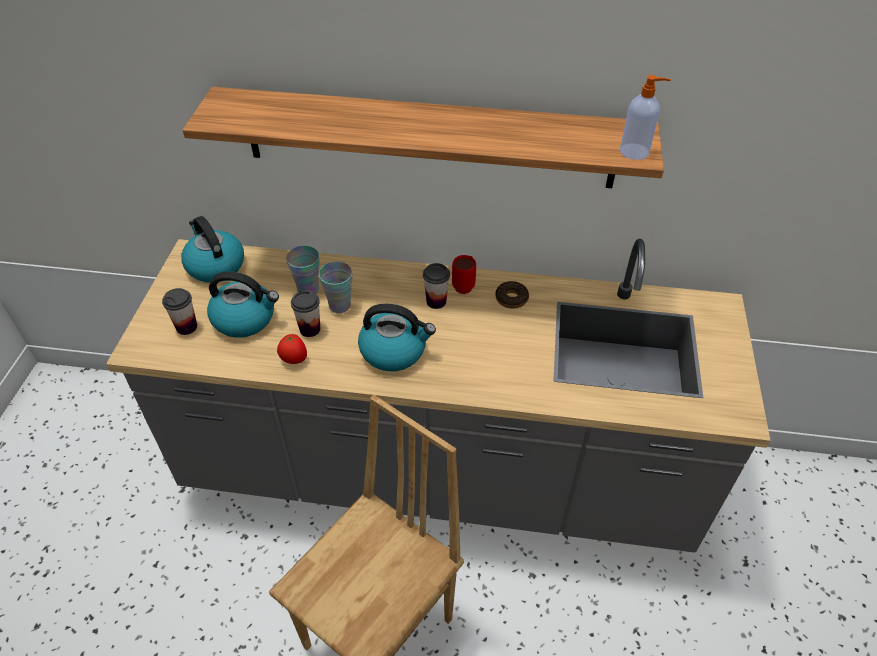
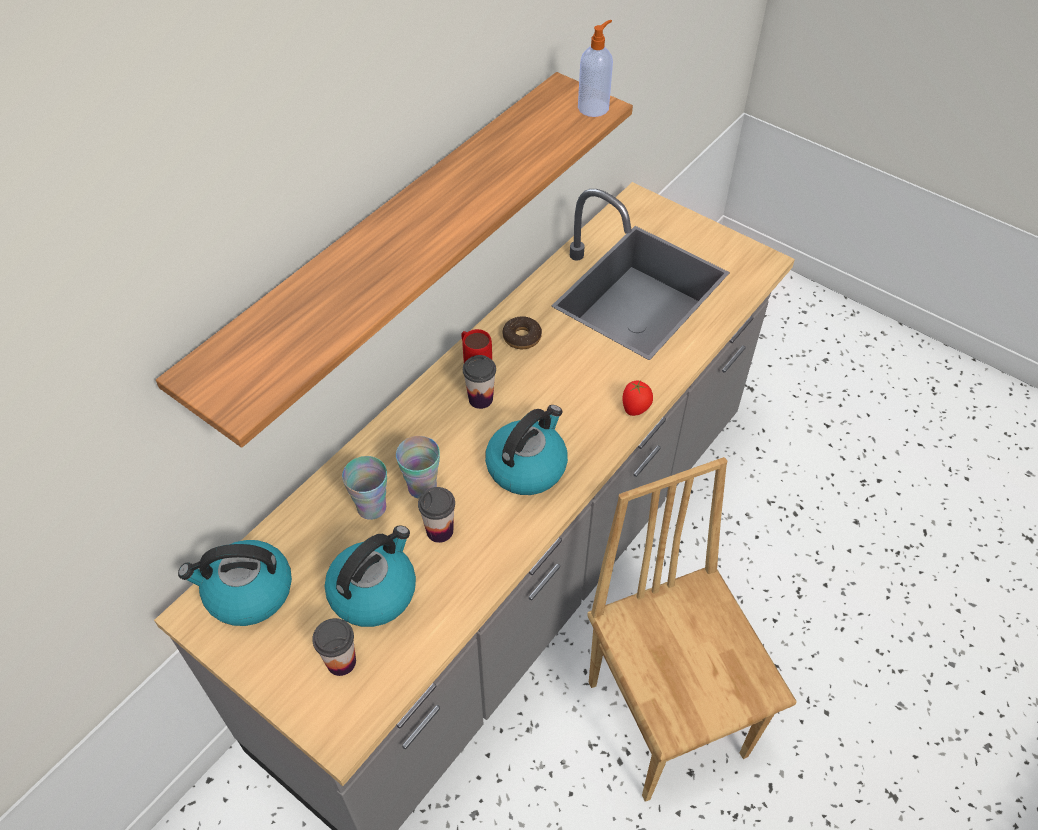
camera: 60 degrees left, 5 degrees up
(294, 360) = (477, 564): tomato -> tomato (635, 409)

